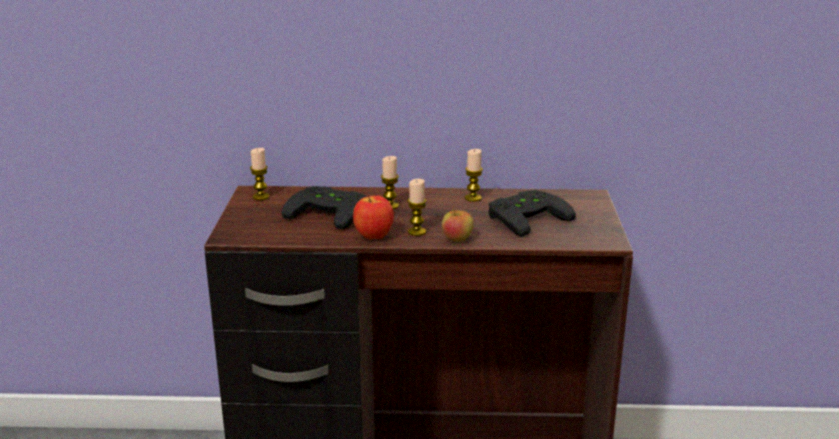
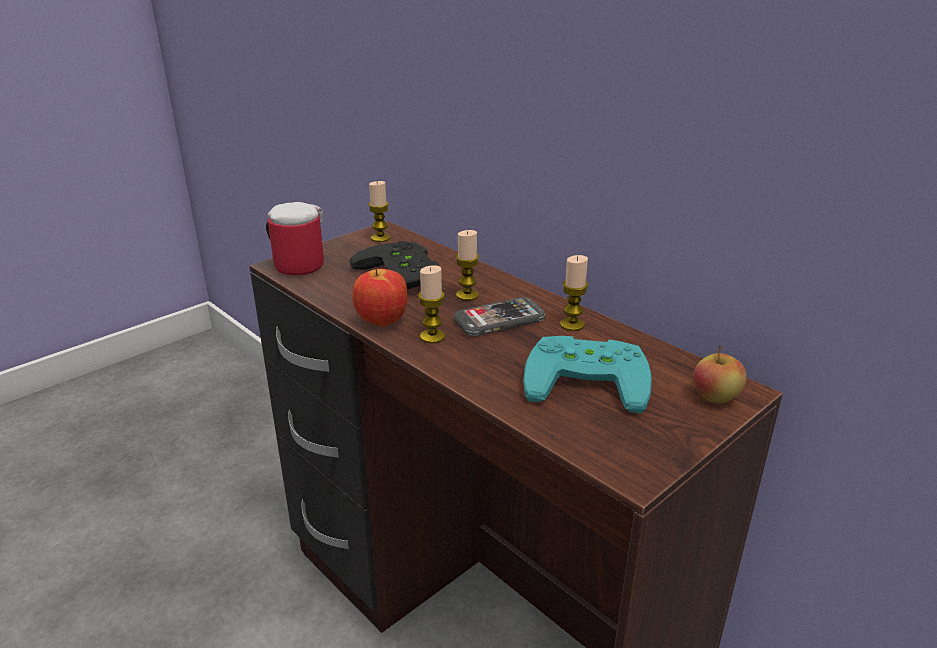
camera: 45 degrees right, 5 degrees up
(239, 231) = (296, 264): none -> mug
(433, 210) = (499, 319): none -> phone
(457, 239) = (453, 366): apple -> apple (715, 397)
(525, 217) = (588, 378): black game controller -> turquoise game controller

